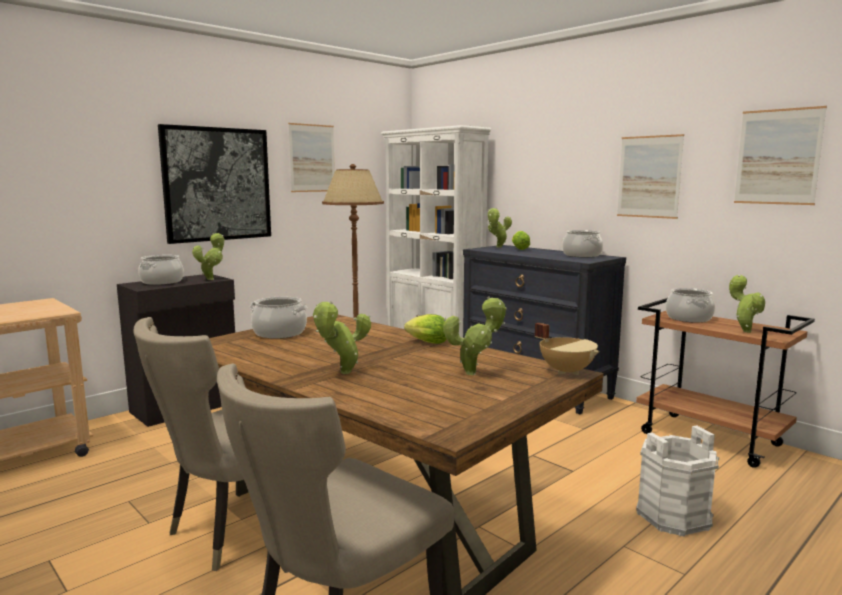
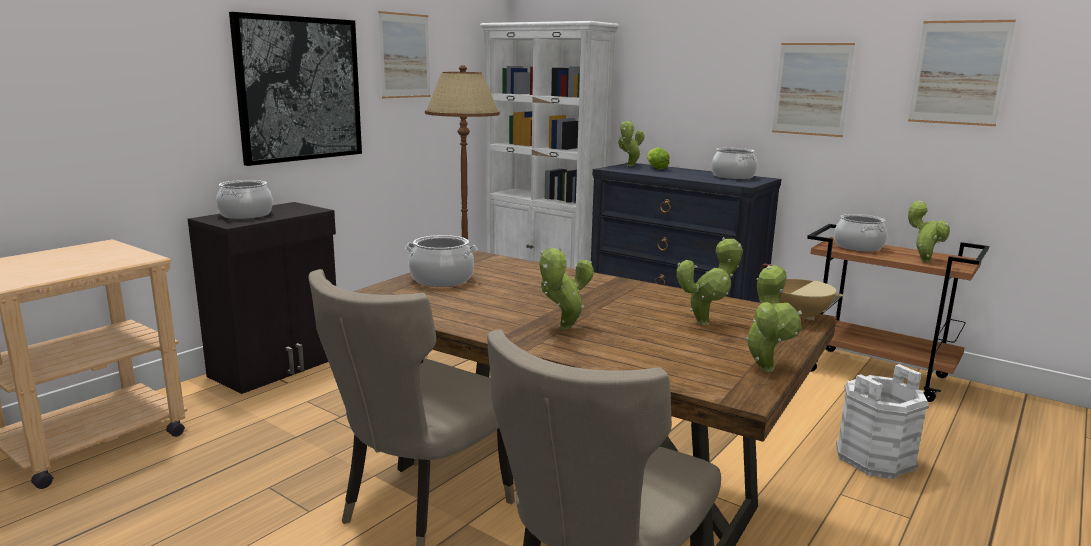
camera: 10 degrees left, 5 degrees up
(212, 279) = (306, 209): potted plant -> potted plant (765, 367)
(426, 342) = (621, 286): lettuce -> none

